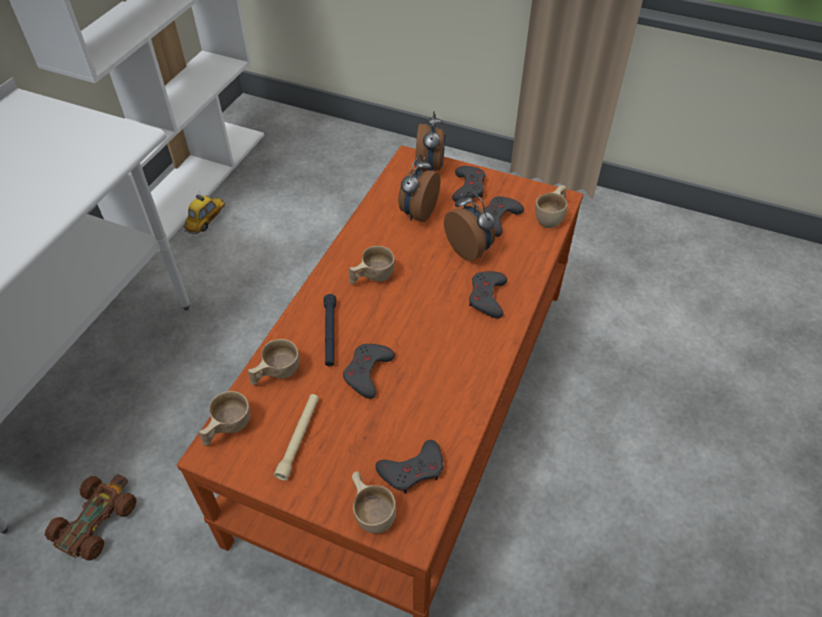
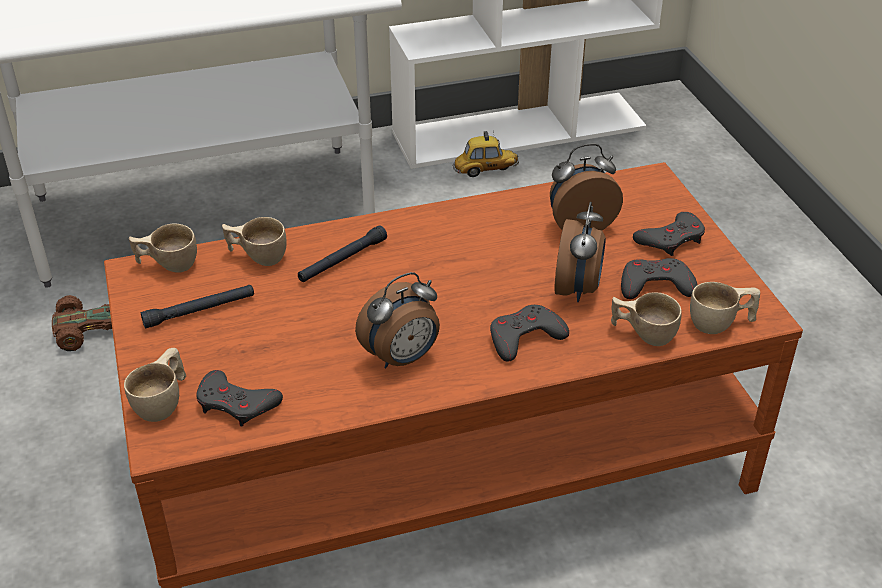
camera: 50 degrees right, 10 degrees down
(299, 438) = (199, 311): beige flashlight -> black flashlight
(367, 372) = (322, 310): grey game controller -> none
(371, 277) = (447, 246): beige cup -> beige cup (643, 333)
(430, 168) = (659, 198): alarm clock -> alarm clock (402, 358)

